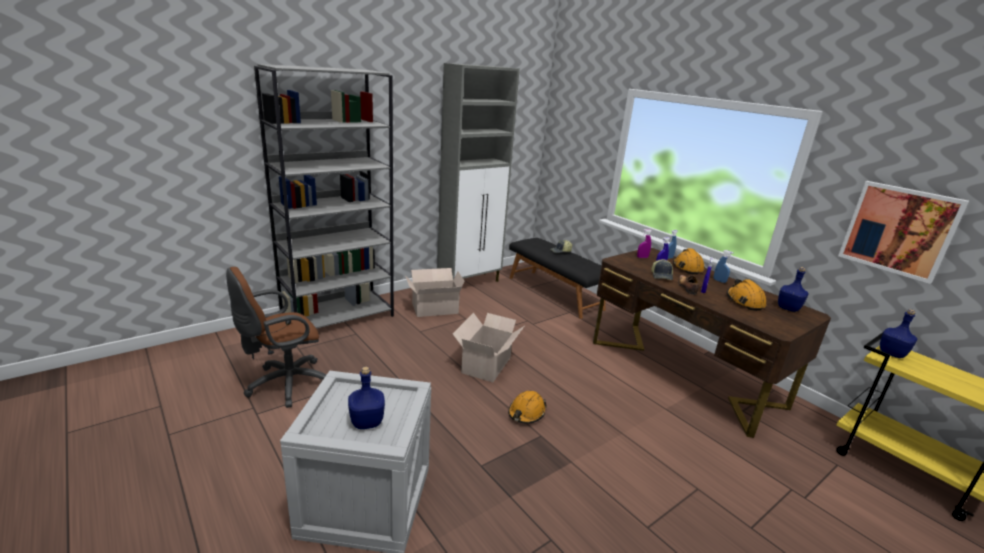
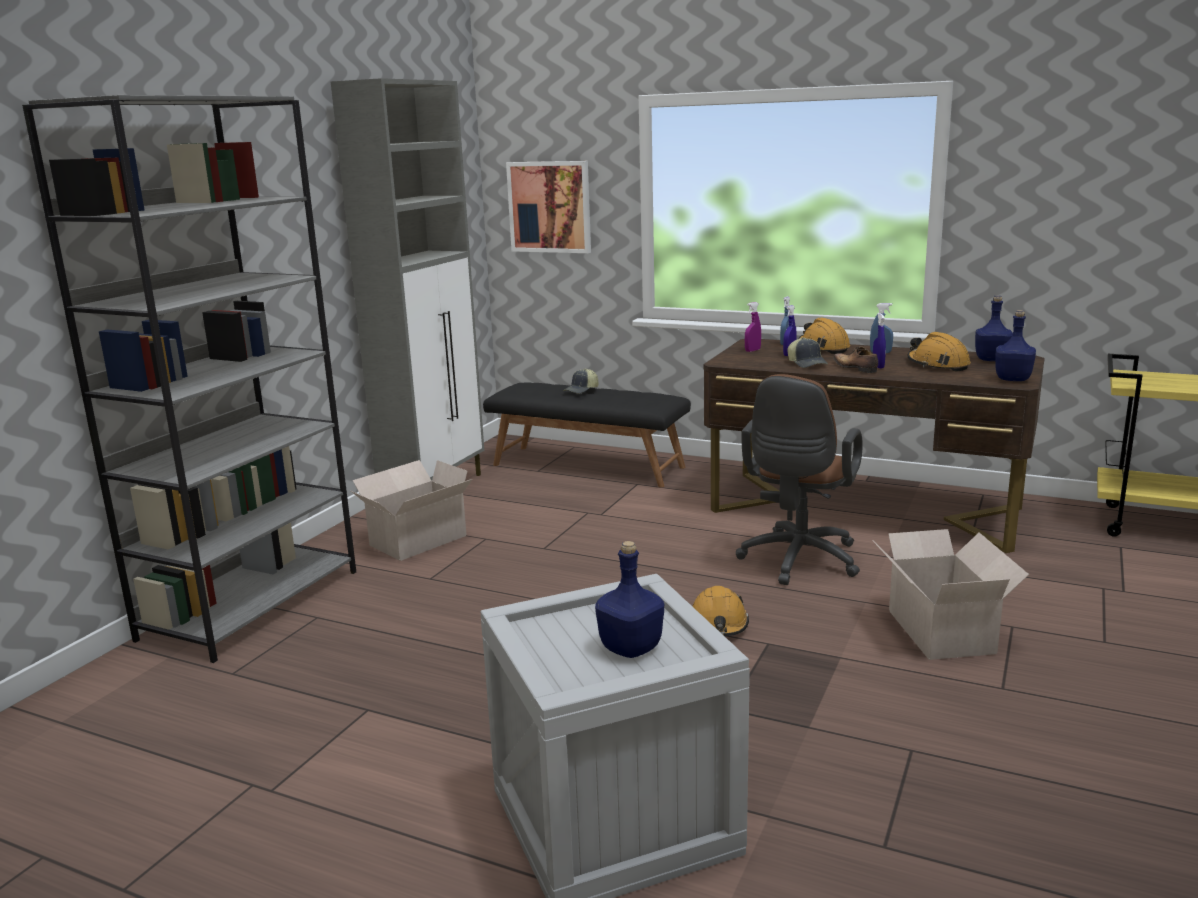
camera: 25 degrees left, 5 degrees down
(284, 384) = (272, 731): brown office chair -> brown office chair (797, 562)
(487, 364) = (592, 586): cardboard box -> cardboard box (940, 630)
(892, 354) = (1132, 379): blue bottle -> blue bottle (1013, 379)
(898, 230) = (1088, 219): picture -> picture (550, 207)

